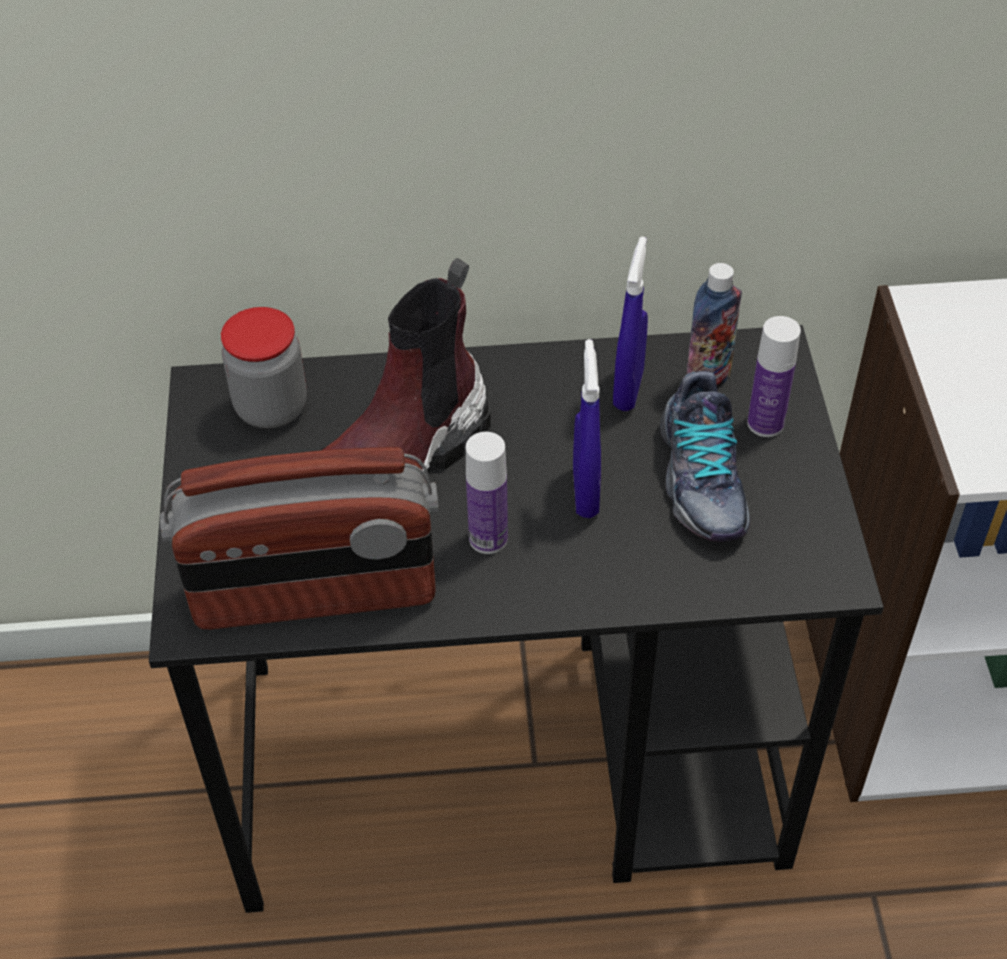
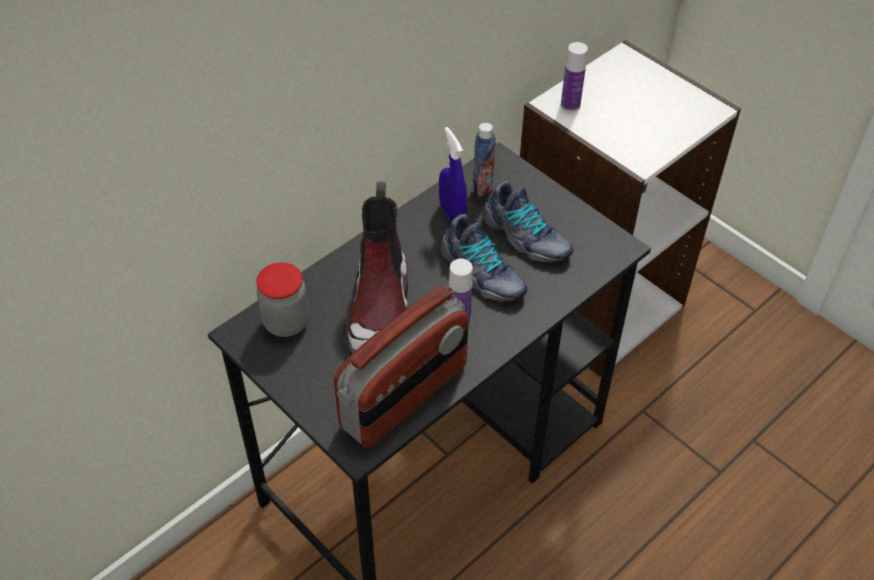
camera: 40 degrees left, 0 degrees up
(585, 493) = (481, 273): blue spray bottle -> shoe
(765, 423) = (528, 196): bottle -> bottle (570, 105)

